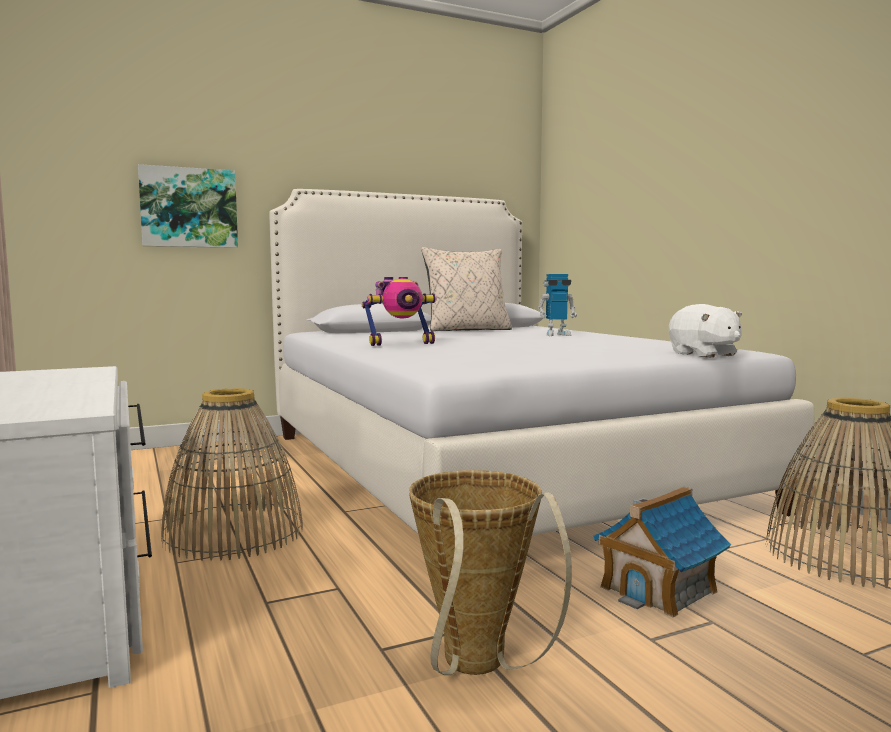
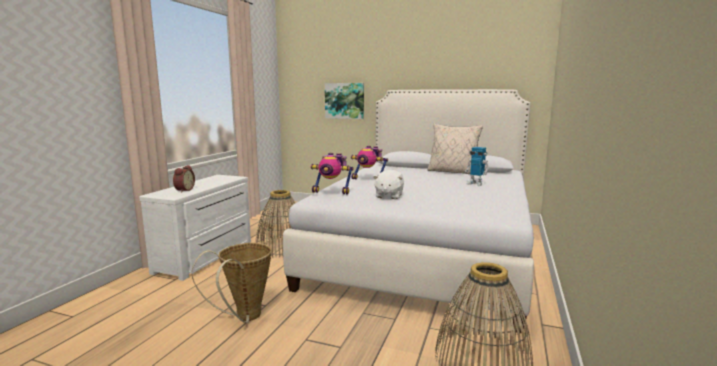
camera: 45 degrees right, 5 degrees up
(46, 399) = (183, 190): none -> alarm clock
(437, 356) = (332, 192): none -> toy robot
(659, 589) = (354, 327): toy house -> none
(703, 354) = (465, 216): white plush toy -> white plush toy (388, 196)

